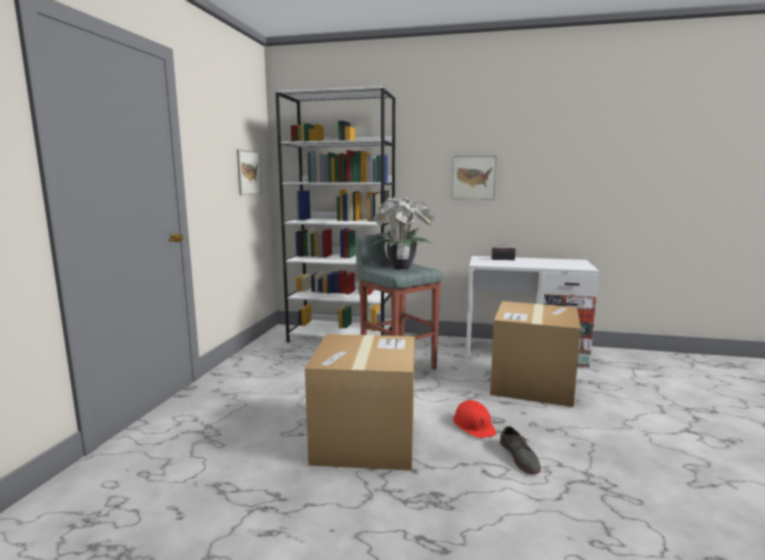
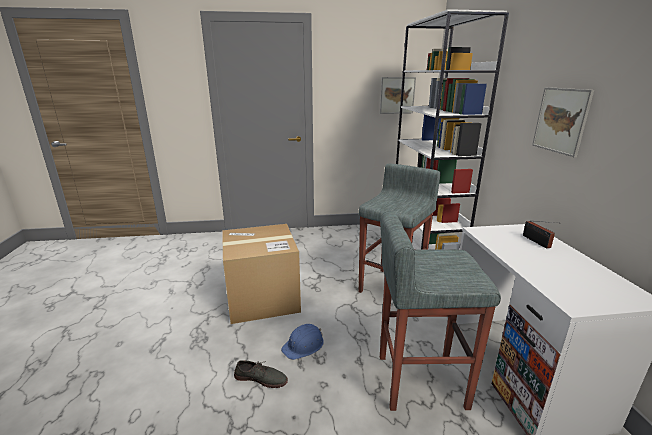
camera: 70 degrees right, 10 degrees up
(399, 267) = (399, 202): potted plant -> none
(474, 425) = (304, 345): red hard hat -> blue hard hat
(520, 457) = (261, 378): grey shoe -> grey shoe turned 135 degrees counterclockwise
(532, 384) = (419, 380): cardboard box -> grey stool

